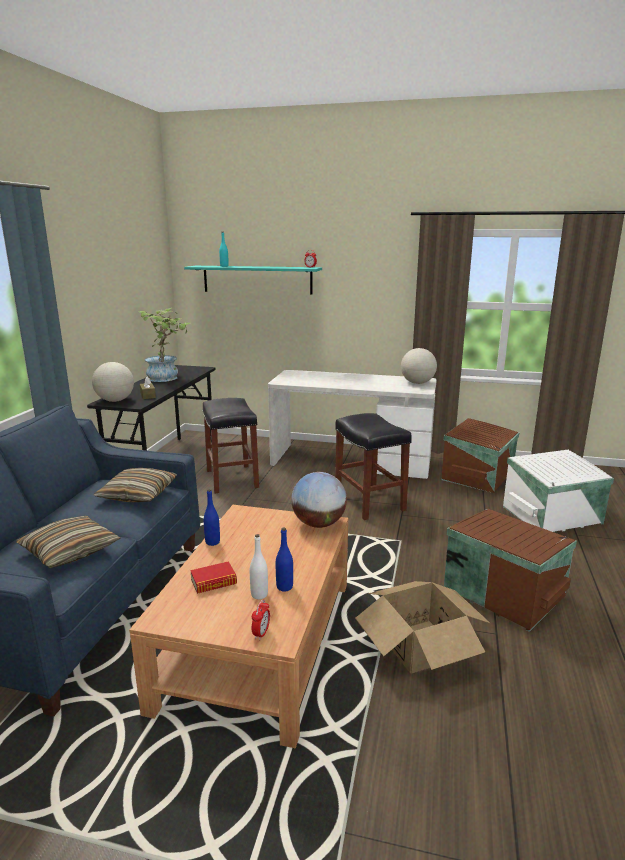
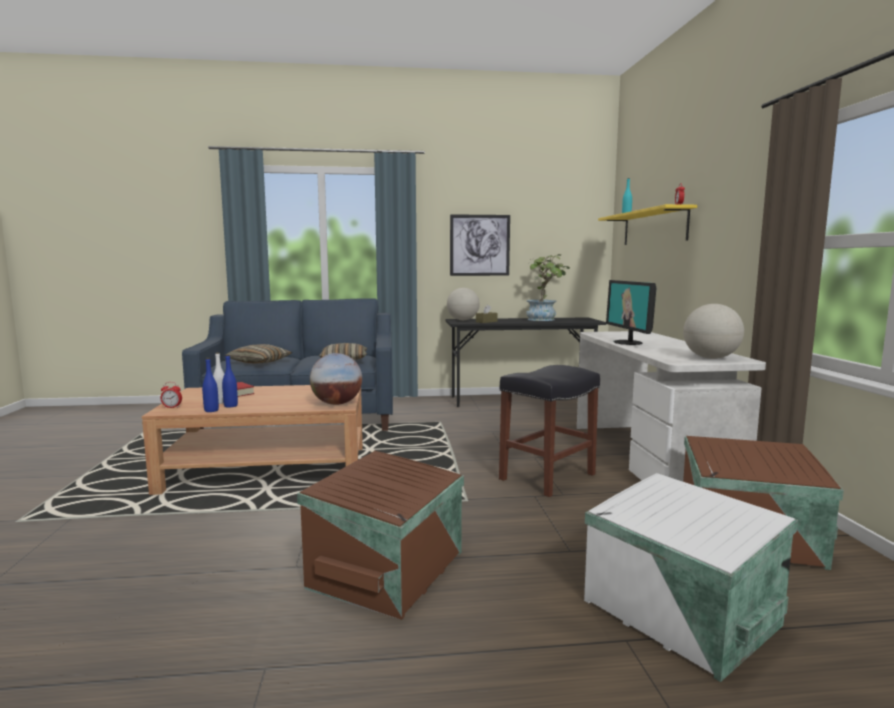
camera: 70 degrees right, 10 degrees down
(97, 307) = (479, 245): none -> picture
(212, 542) = (294, 386): blue bottle -> blue bottle (211, 410)
(232, 479) = (523, 421): black stool -> none
(257, 279) = (654, 227): turquoise shelf -> yellow shelf
(341, 384) = (628, 342): none -> monitor
(420, 645) = (270, 527): cardboard box -> none

